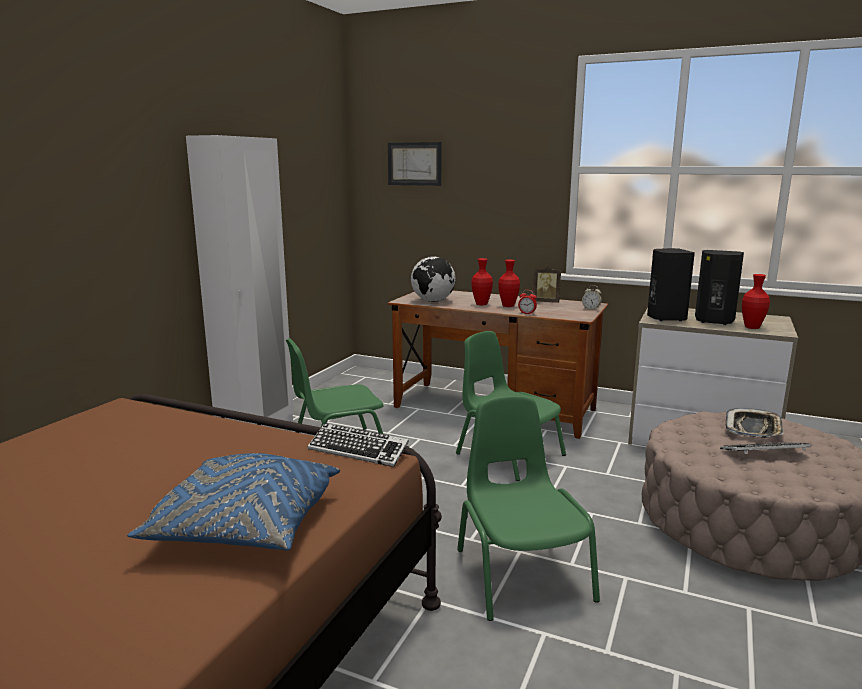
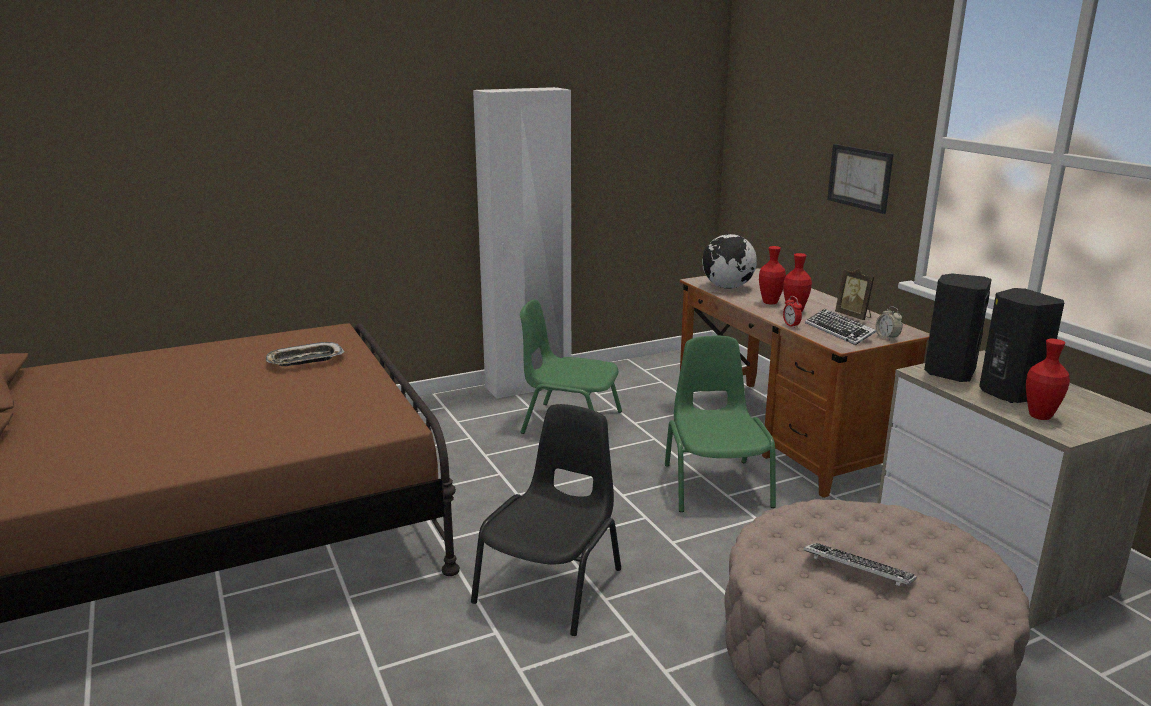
camera: 40 degrees right, 5 degrees up
(246, 527) = (251, 435): blue pillow -> none
(358, 451) = (398, 412): keyboard -> keyboard (839, 331)
(414, 164) = (781, 112): picture -> picture (859, 177)
(521, 573) = (552, 585): green chair -> black chair
(753, 428) = (912, 545): tray -> tray (305, 360)

